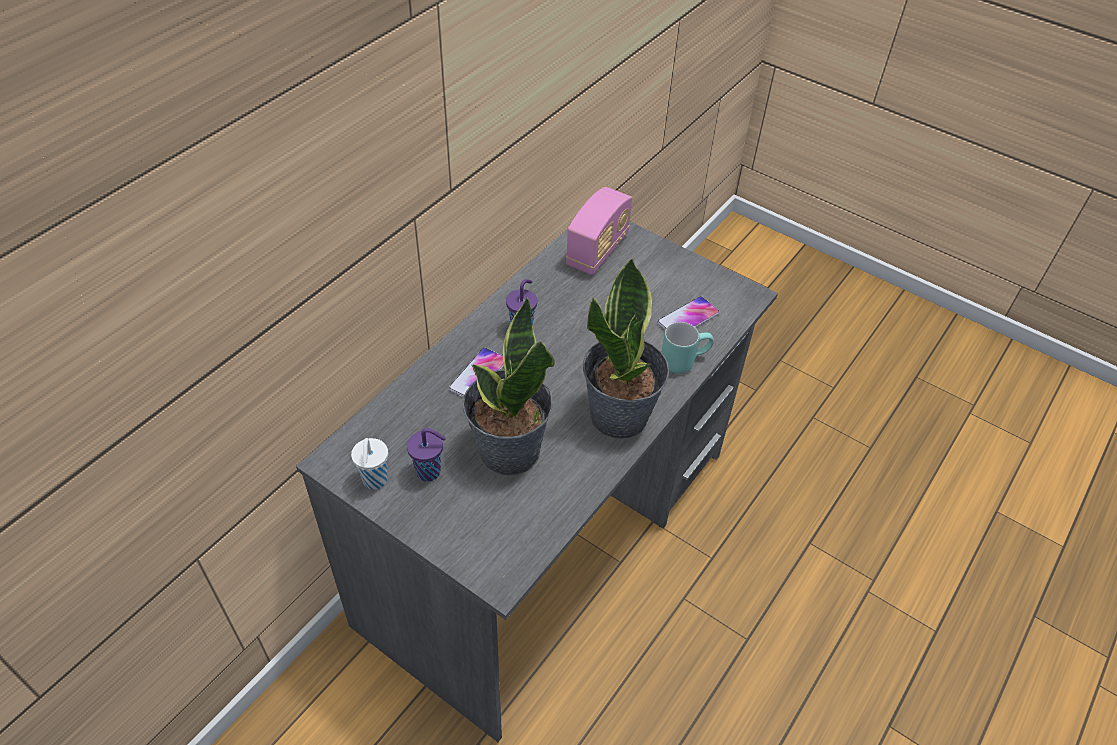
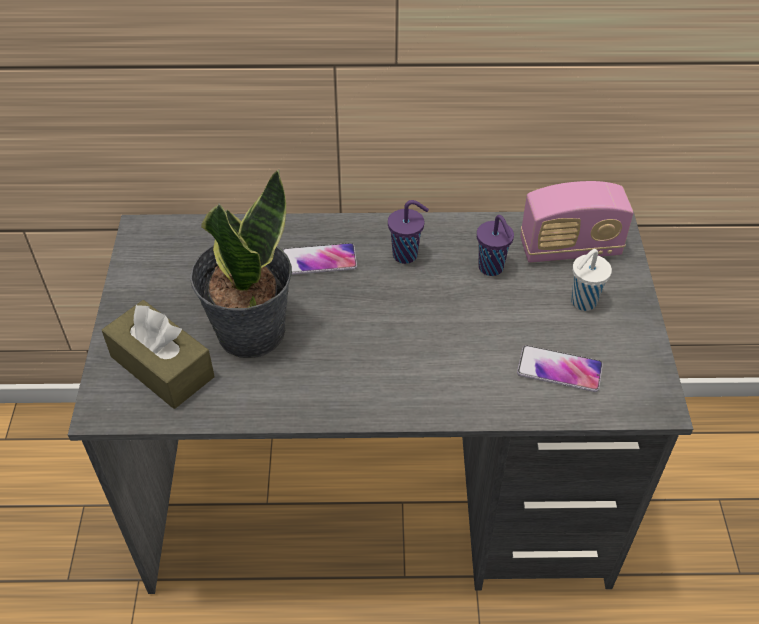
camera: 55 degrees right, 0 degrees up
(375, 481) = (143, 267): white cup -> white cup (582, 302)
(430, 472) = (181, 294): purple cup -> purple cup (492, 268)
(493, 521) = (162, 366): none -> brown tissue box
(620, 415) = (368, 387): potted plant -> none
(683, 359) = (495, 397): turquoise mug -> none

